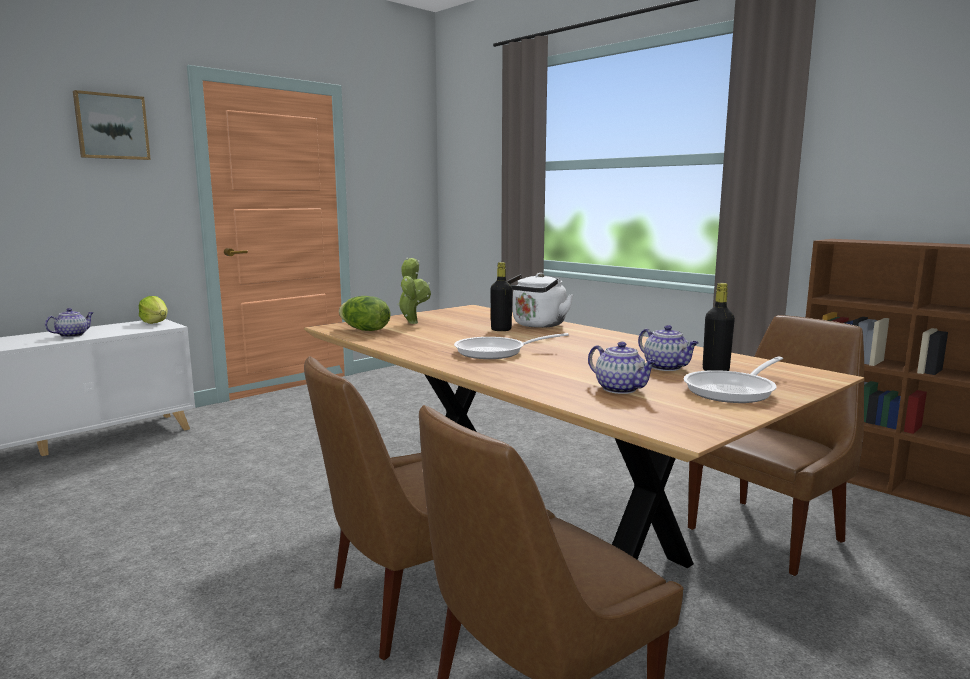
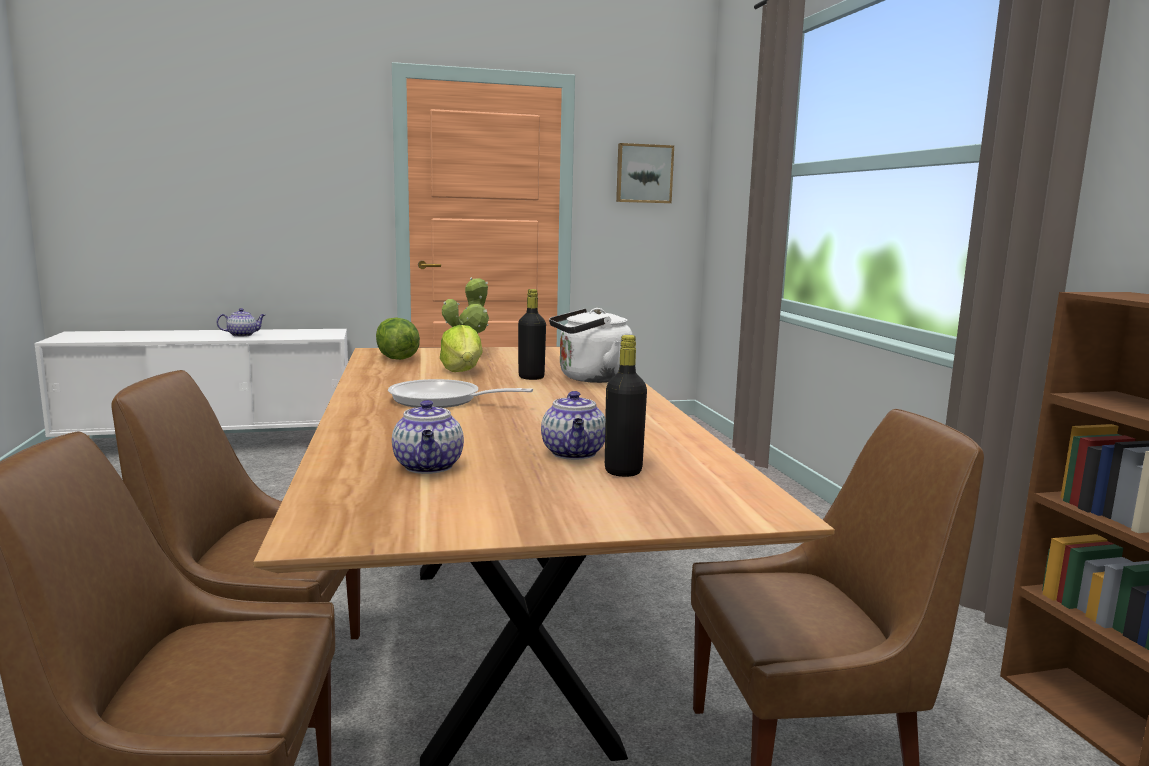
camera: 30 degrees right, 0 degrees up
(111, 126) = (309, 130): picture -> picture (644, 173)
(155, 322) = (328, 332): lettuce -> lettuce (462, 371)
(734, 391) = (559, 500): frying pan -> none

